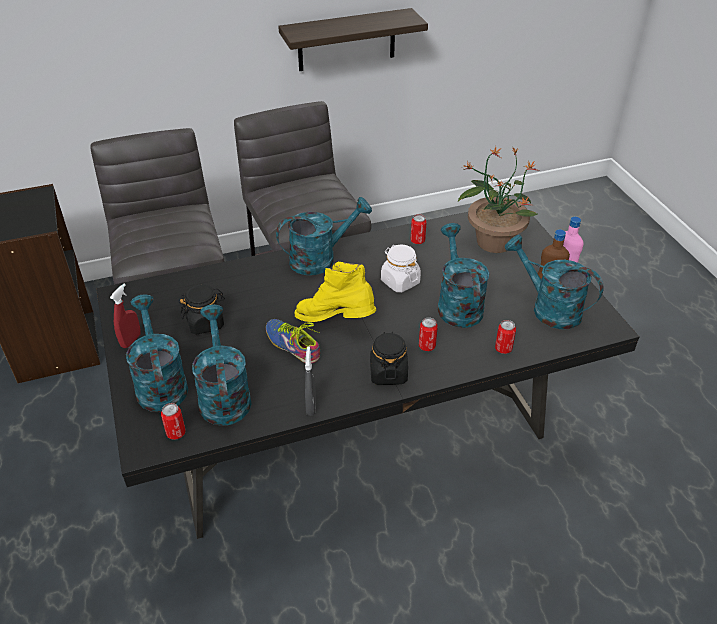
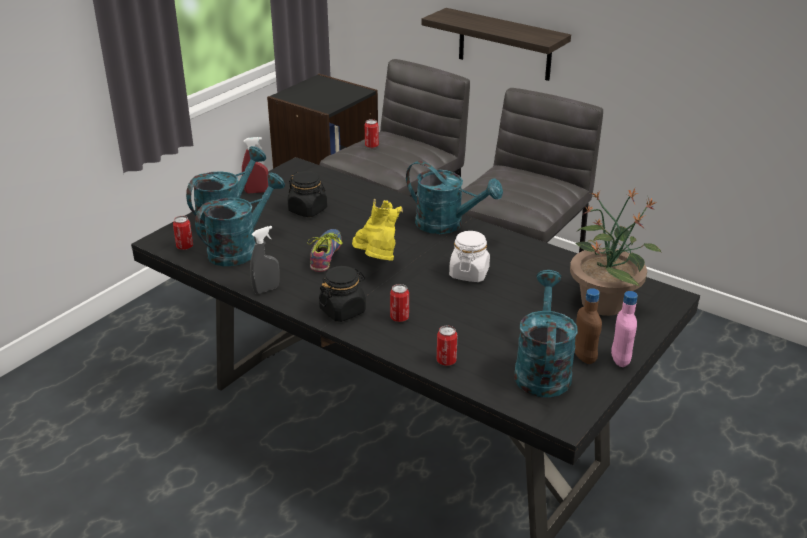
camera: 55 degrees right, 10 degrees down
(346, 40) = (698, 70): shelf -> shelf (504, 45)
(417, 241) = (541, 261): can -> can (371, 146)
(457, 304) = (478, 314): turquoise watering can -> none

